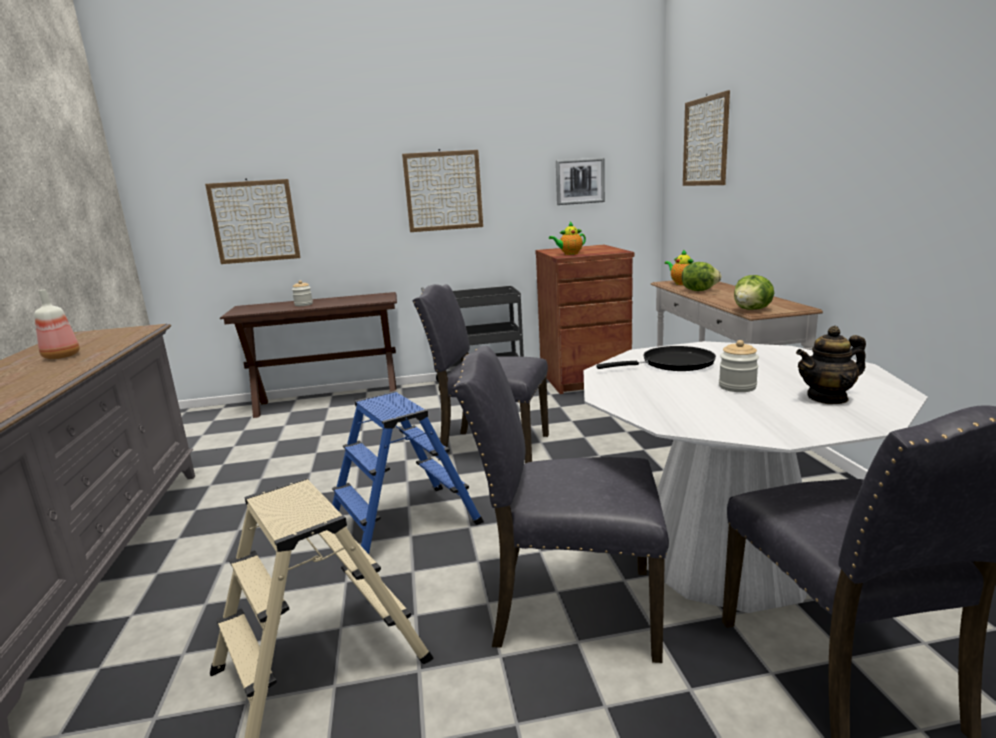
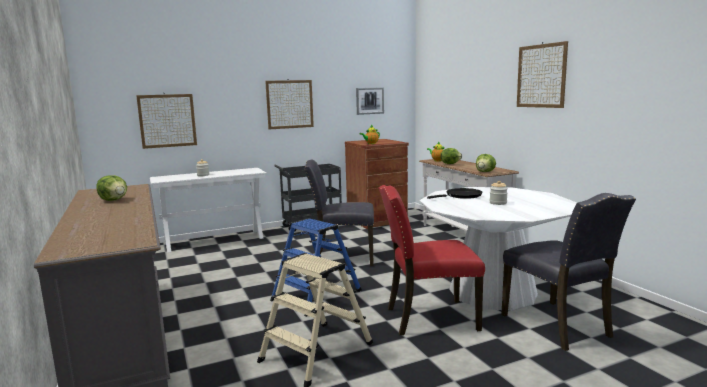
camera: 15 degrees left, 5 degrees down
(62, 356) = (114, 200): bottle -> lettuce
(328, 401) = (215, 240): brown console table -> white console table
(569, 609) = (428, 318): grey chair -> red chair
(705, 140) = (445, 81): picture -> picture (541, 75)
(827, 397) = (538, 205): teapot -> none

